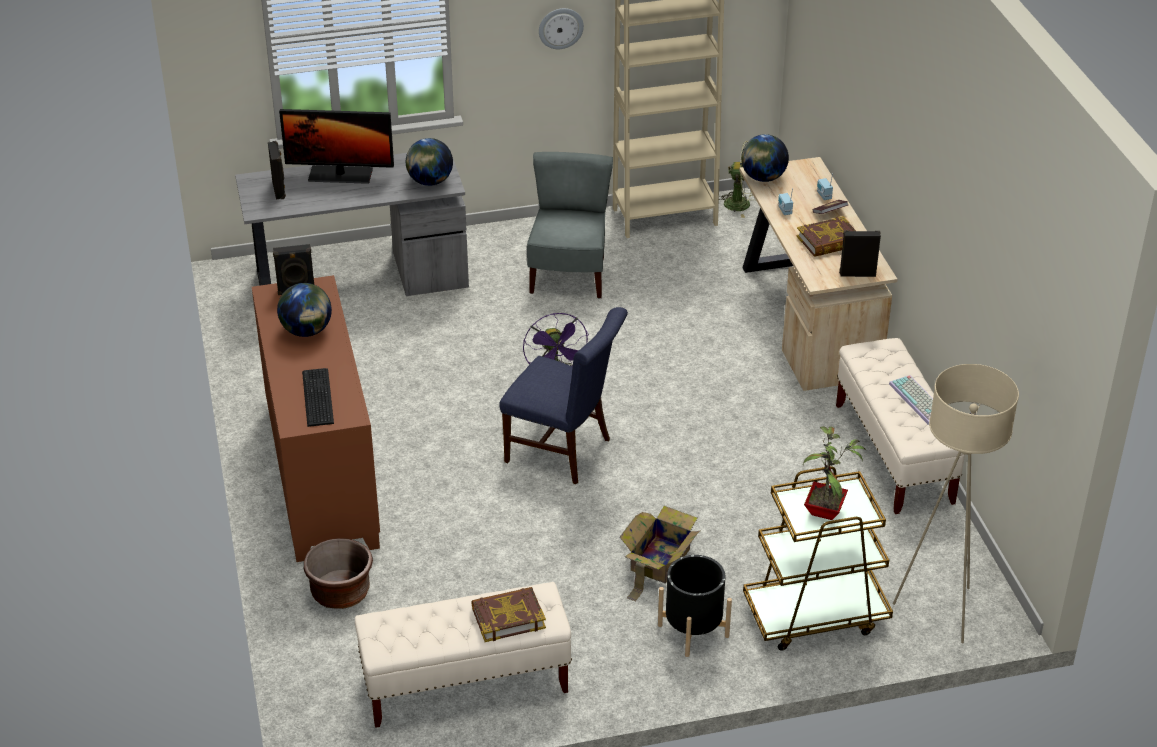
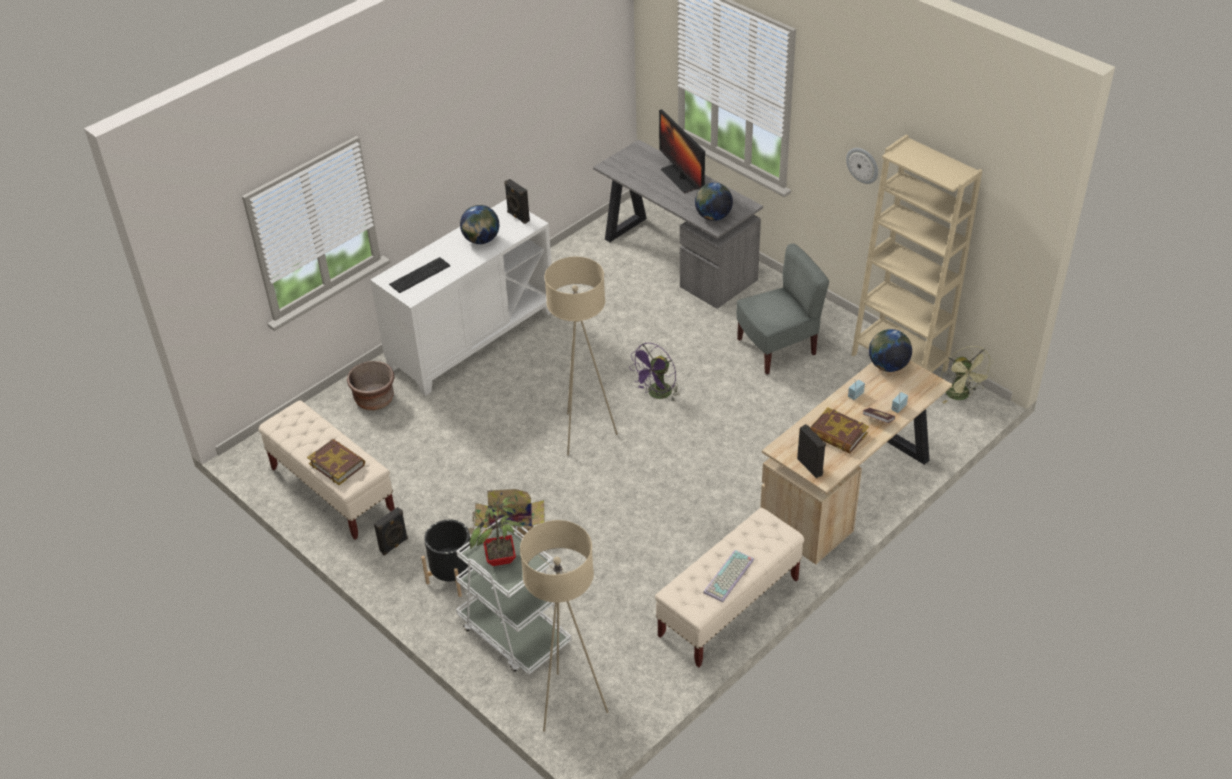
camera: 60 degrees right, 5 degrees up
(279, 190) = (639, 163): black speaker -> black speaker (394, 545)
(320, 475) = (471, 339): brown cabinet -> white cabinet
(564, 451) = (584, 433): blue chair -> beige floor lamp
(815, 615) = (514, 634): brown cart -> white cart

